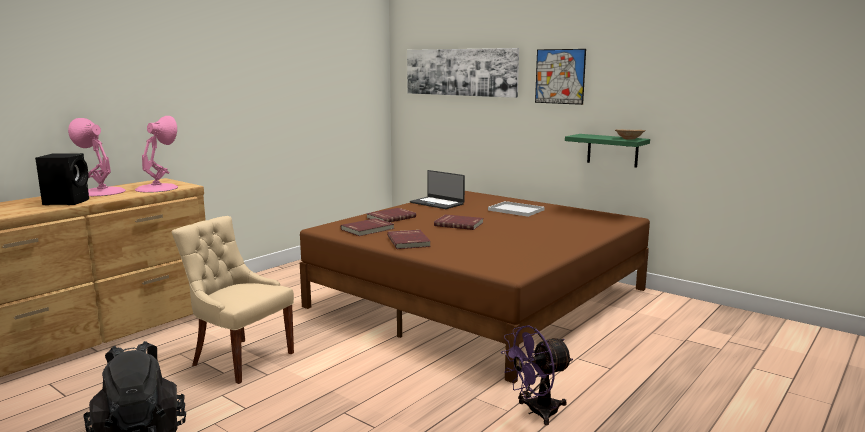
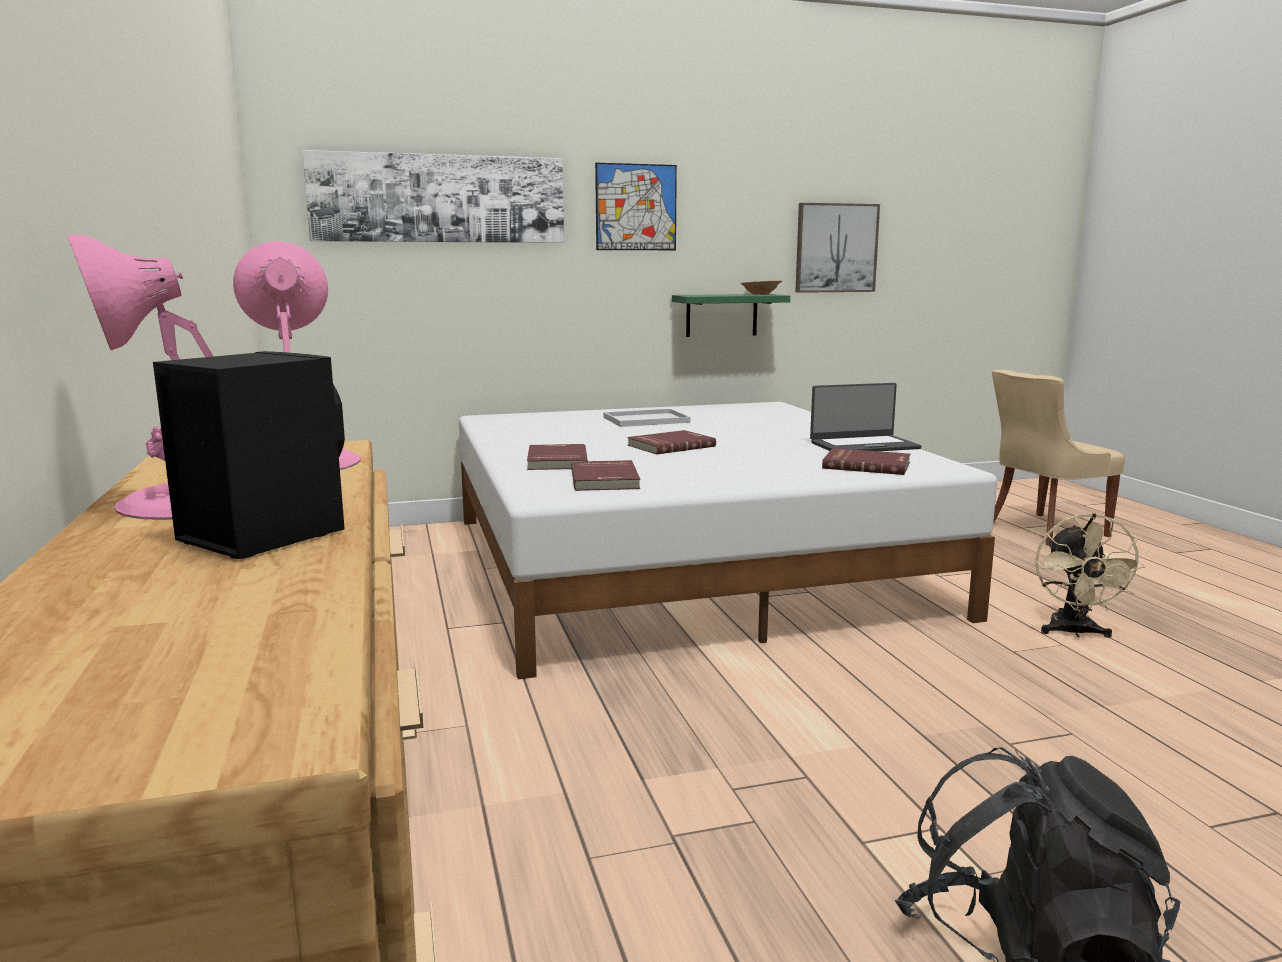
camera: 55 degrees left, 0 degrees up
(240, 359) = (704, 789): beige chair -> beige chair (1043, 530)
(409, 241) = (724, 475): red book -> red book (866, 465)
(437, 203) = (523, 433): laptop -> laptop (863, 445)
(480, 298) = (684, 564): brown bed -> white bed
(536, 412) = (1074, 632): purple fan -> beige fan
(707, 107) = (836, 248): none -> picture

